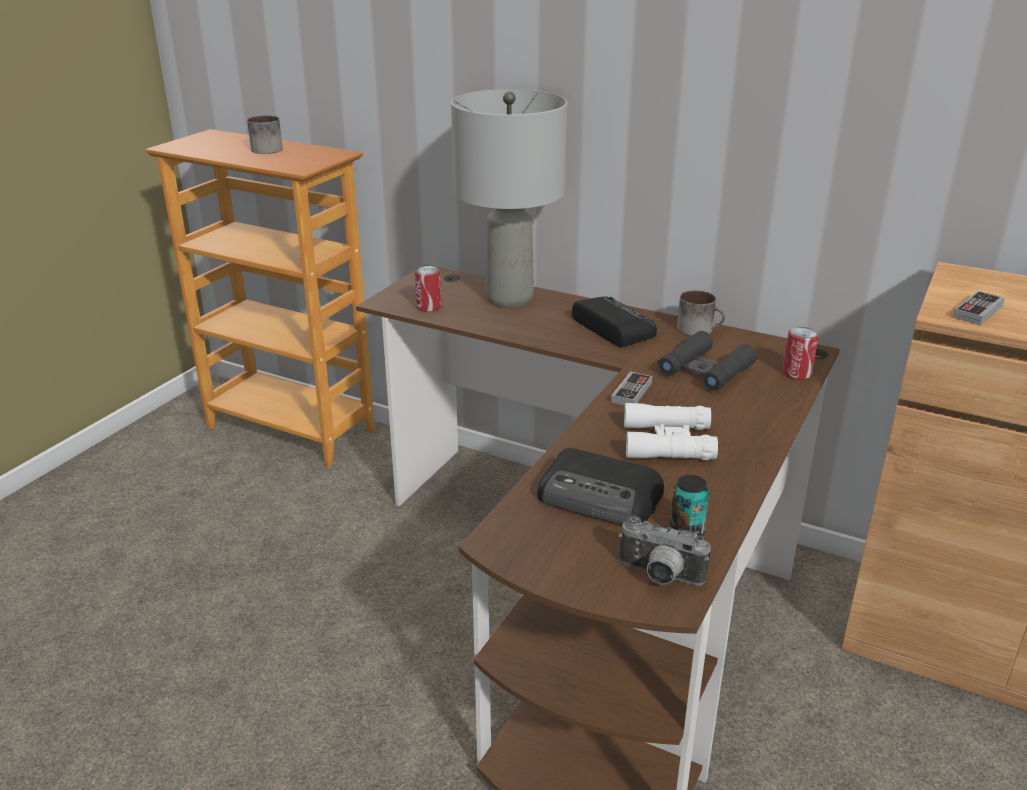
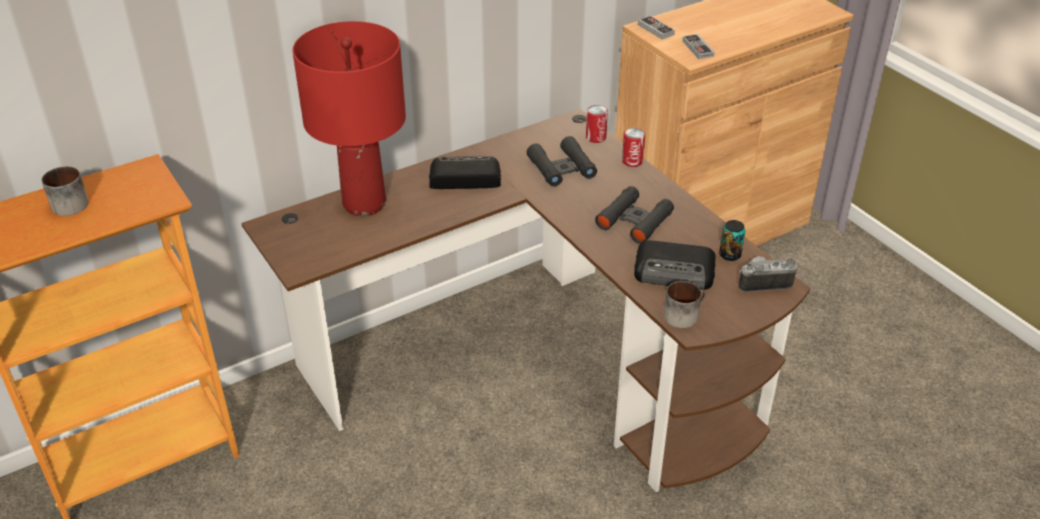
camera: 60 degrees left, 10 degrees up
(429, 307) = (335, 249): can -> can (632, 161)
(509, 299) = (364, 204): grey table lamp -> red table lamp
(601, 498) = (675, 271): radio -> radio turned 45 degrees clockwise
(631, 392) = (563, 209): game controller -> game controller (655, 29)
(658, 577) = (763, 282): camera -> camera turned 150 degrees counterclockwise
(668, 442) = (634, 221): white binoculars -> black binoculars
(700, 329) = (503, 144): mug -> mug (683, 314)

